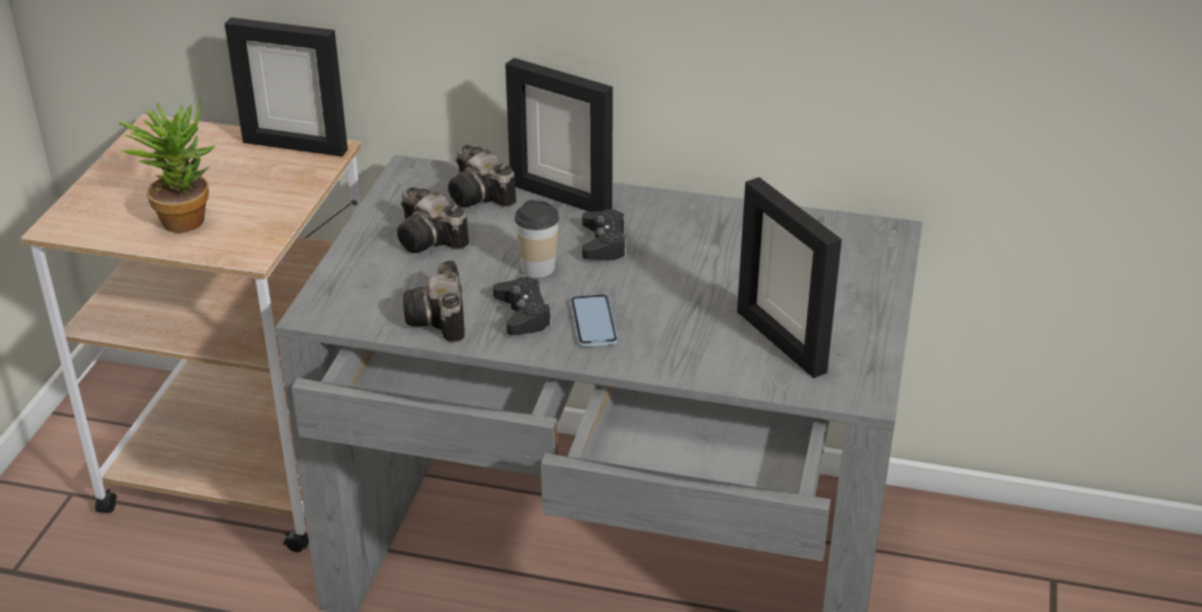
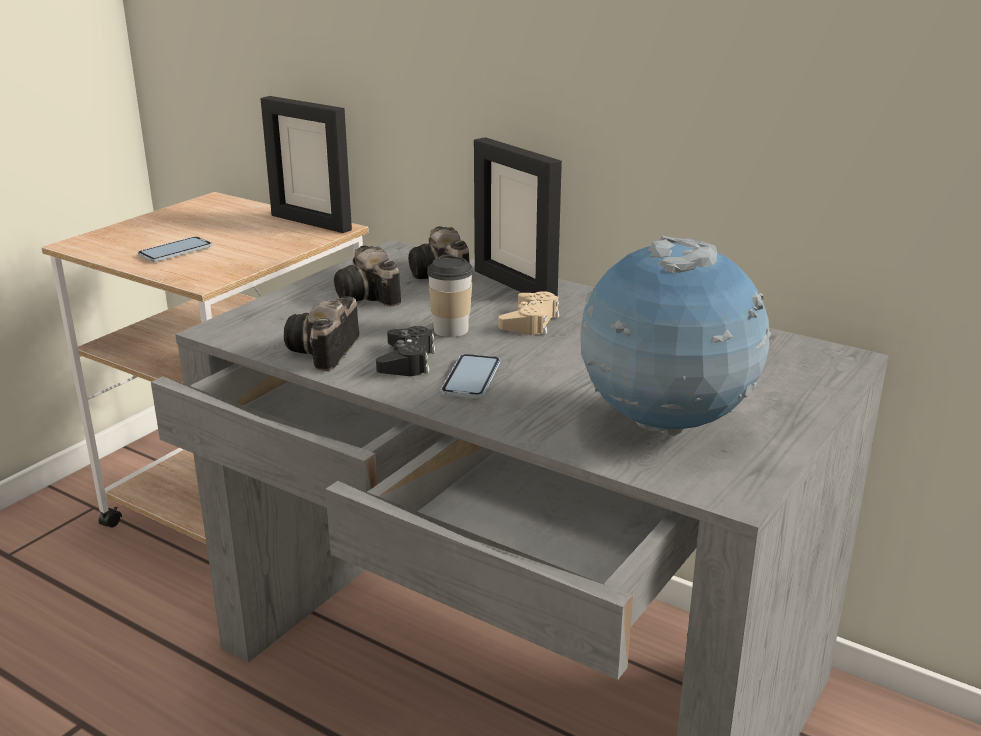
camera: 20 degrees right, 10 degrees down
(182, 217) = (175, 251): potted plant -> phone
(604, 243) = (530, 322): black game controller -> beige game controller
(783, 340) = (665, 427): picture frame -> globe

